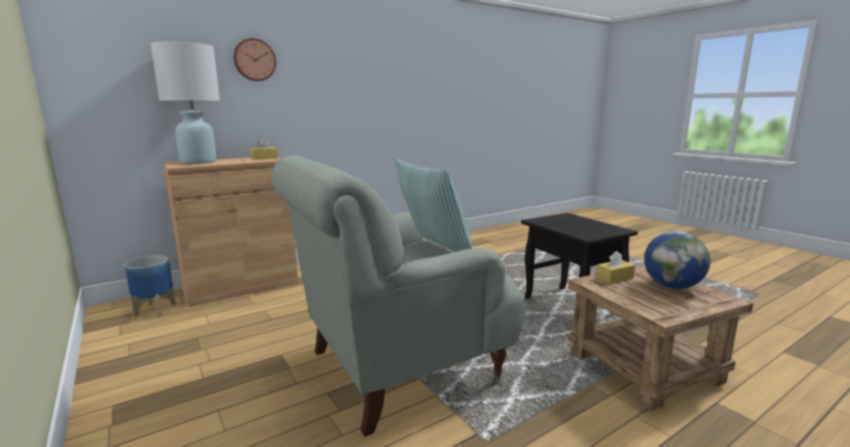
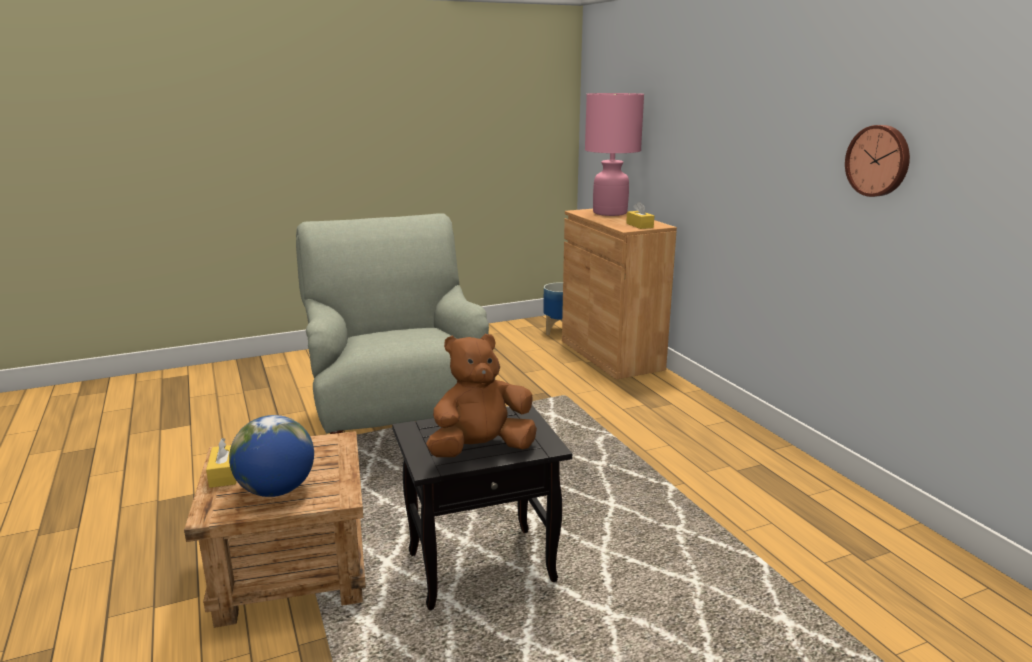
camera: 100 degrees right, 5 degrees up
(198, 162) = (609, 213): white table lamp -> pink table lamp
(254, 60) = (682, 105): wall clock -> wall clock (879, 160)
(433, 250) = (404, 336): pillow -> none
(588, 223) = (481, 450): none -> brown plush toy
(614, 278) = (334, 460): yellow tissue box -> yellow tissue box (225, 474)

